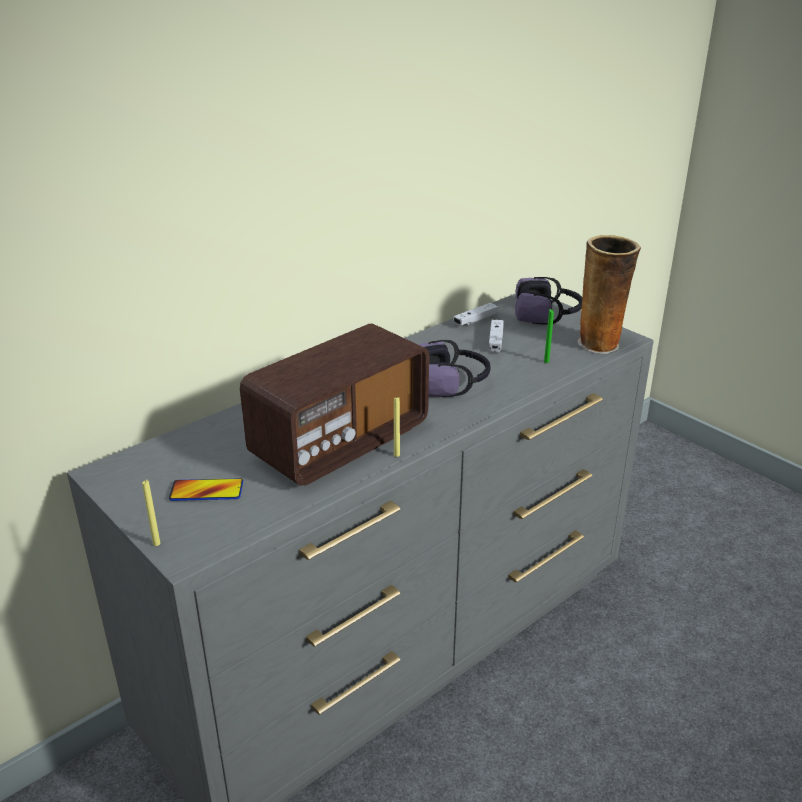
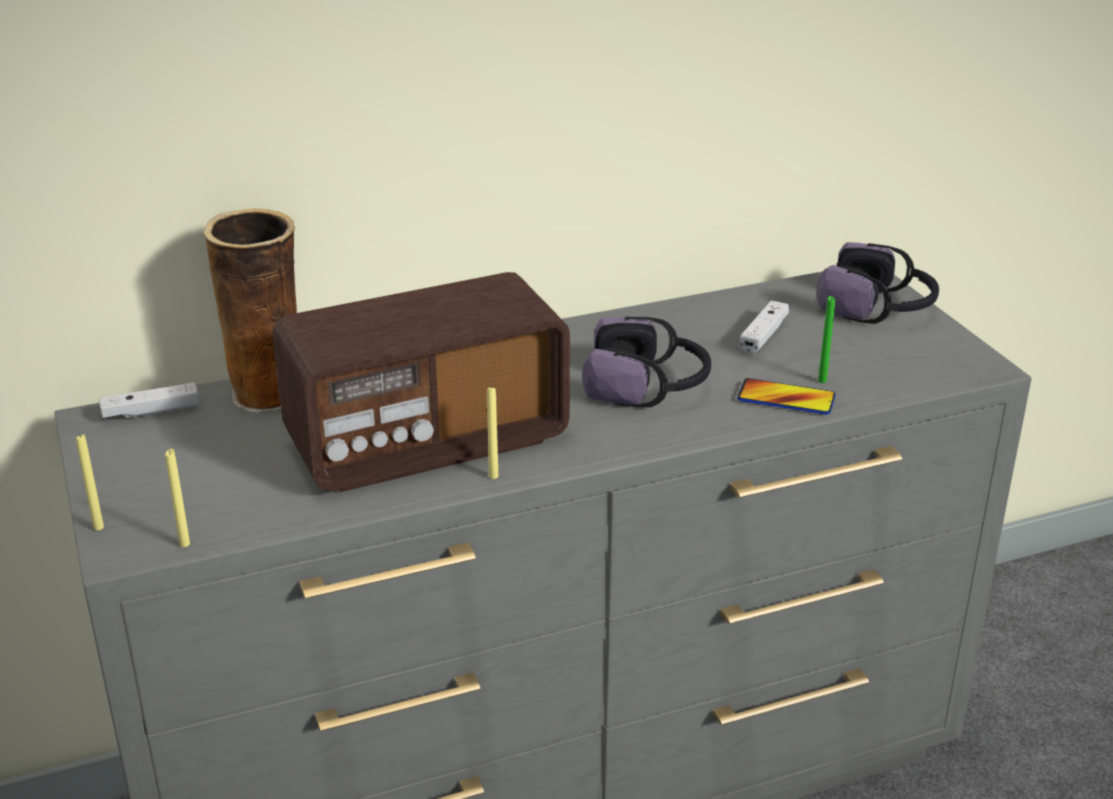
camera: 20 degrees right, 0 degrees up
(206, 491) = (205, 472): phone -> phone (786, 399)
(225, 541) = (184, 544): none -> yellow candle
(475, 320) = (754, 298): white game controller -> white game controller (151, 412)
(600, 344) = (933, 369): vase -> vase (270, 394)

